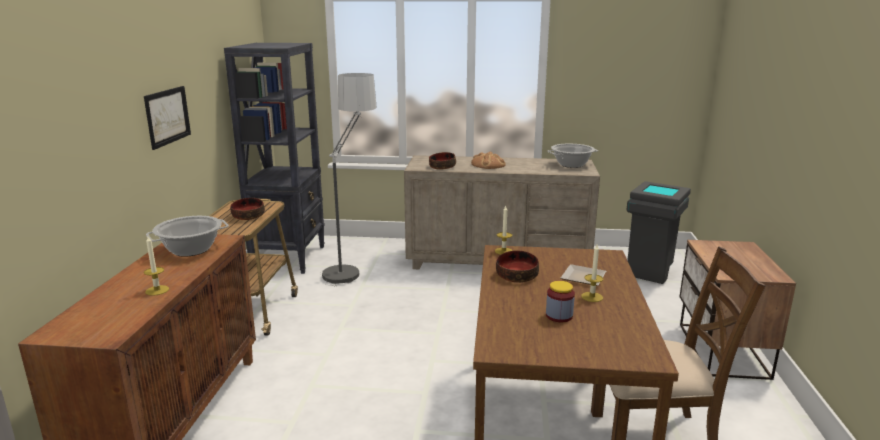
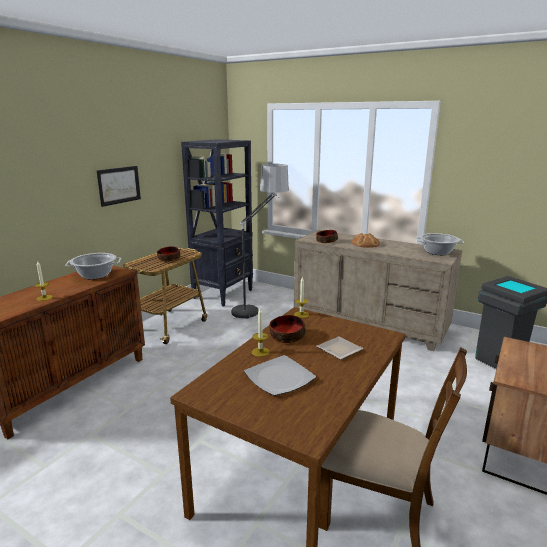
camera: 25 degrees right, 0 degrees up
(559, 316) = (278, 378): jar -> plate
(592, 297) = (326, 368): candle -> candle (260, 352)

